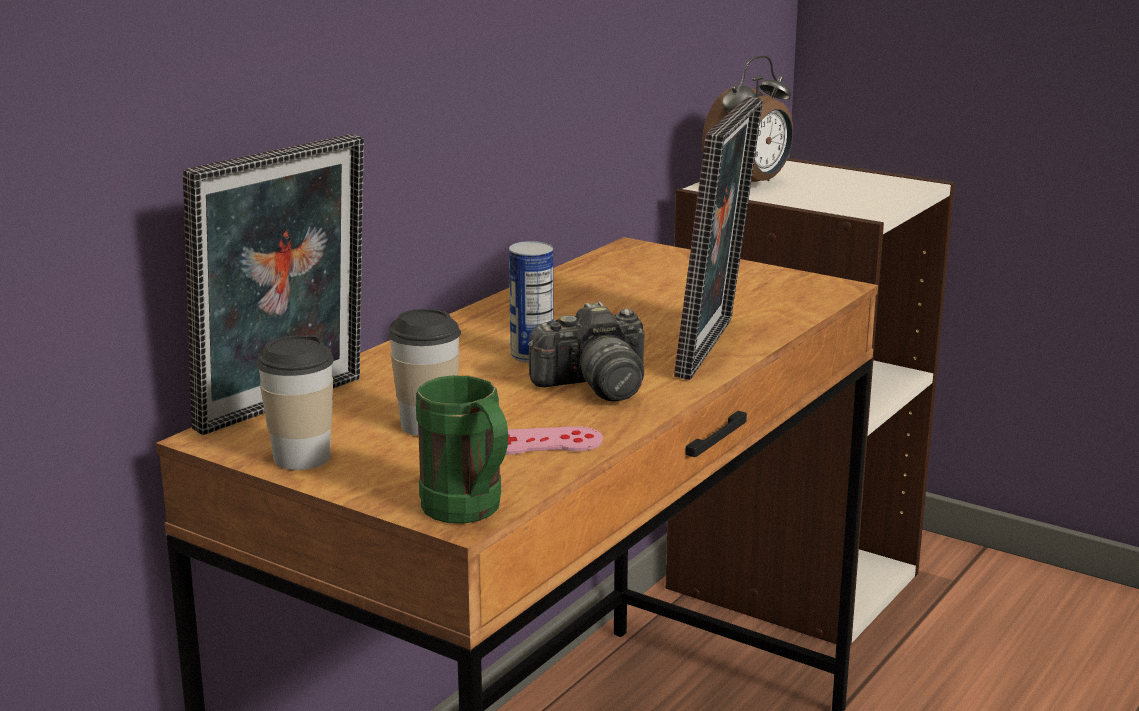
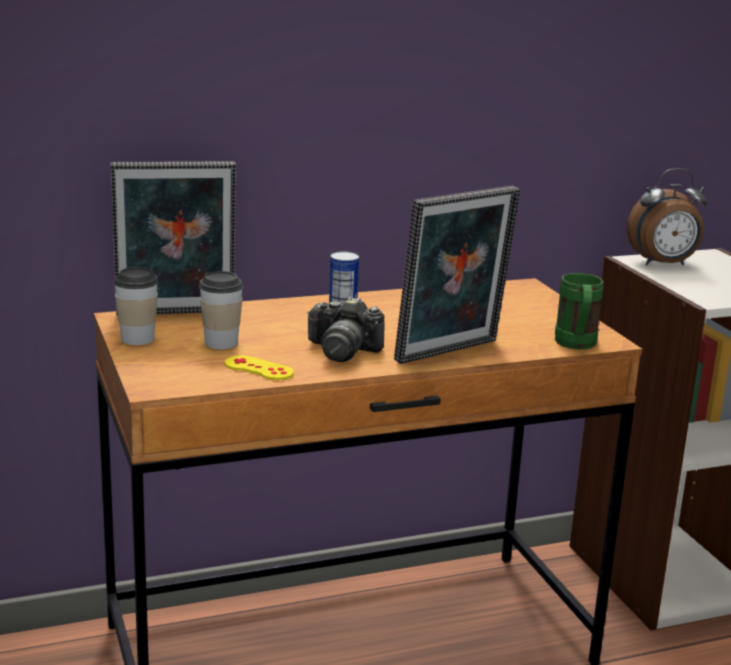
camera: 35 degrees right, 0 degrees up
(470, 514) = (158, 388): green mug -> green mug (576, 346)
(542, 442) = (258, 368): pink game controller -> yellow game controller

